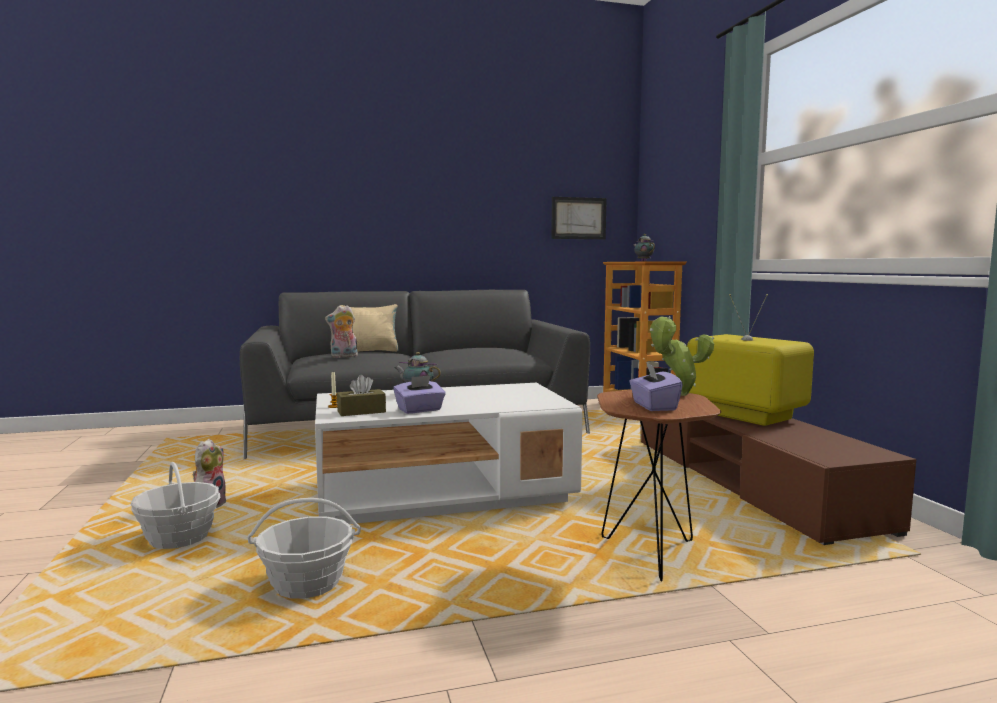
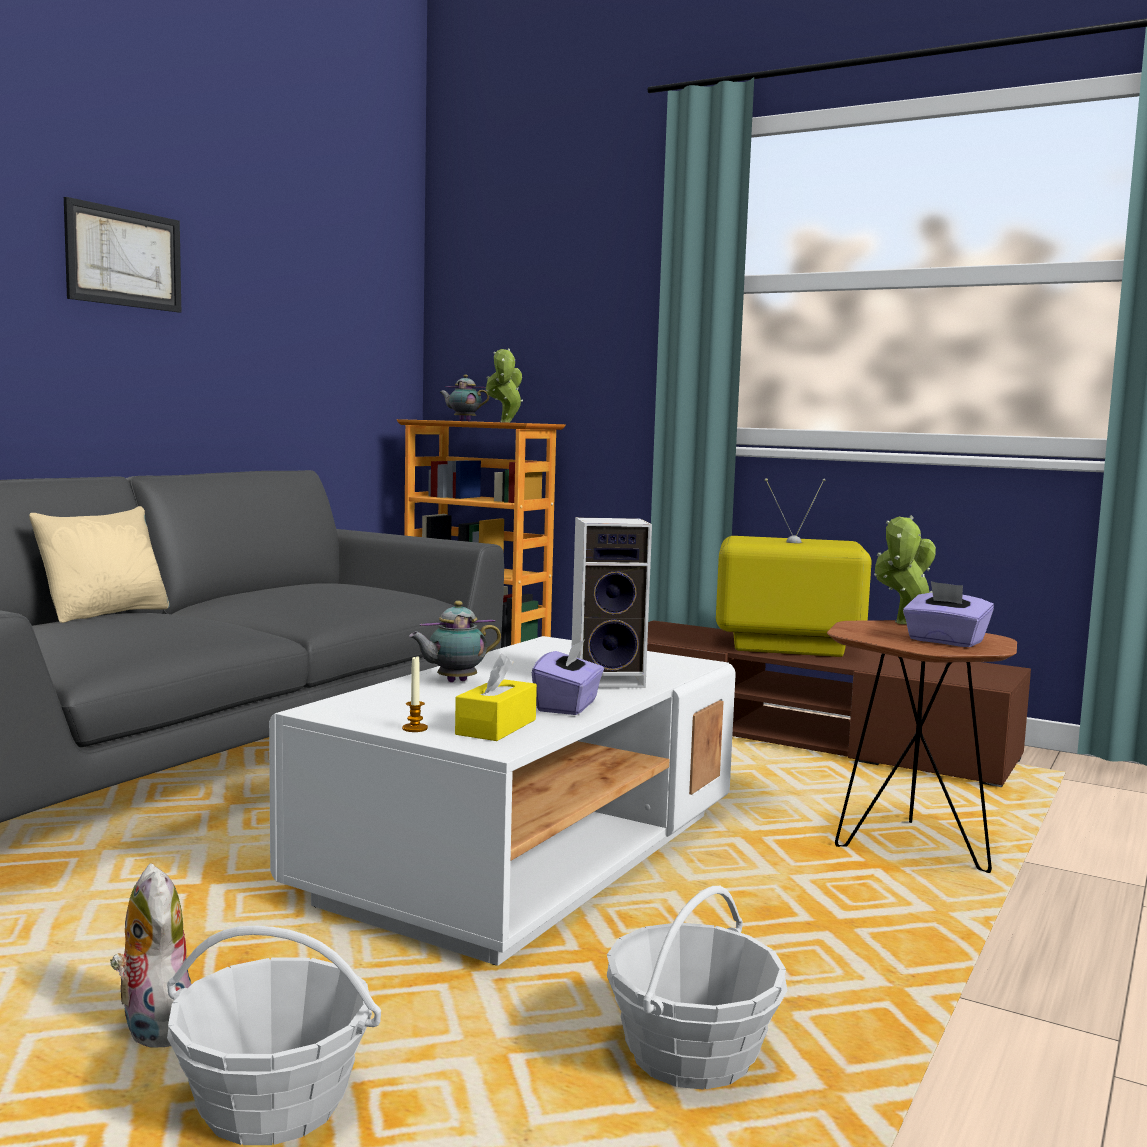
camera: 45 degrees left, 0 degrees up
(343, 356) = (115, 631): plush toy -> none
(361, 411) = (496, 727): brown tissue box -> yellow tissue box
(483, 404) = (610, 680): none -> speaker
(578, 218) = (353, 339): picture -> picture (124, 258)
(650, 261) = (505, 422): none -> potted plant

